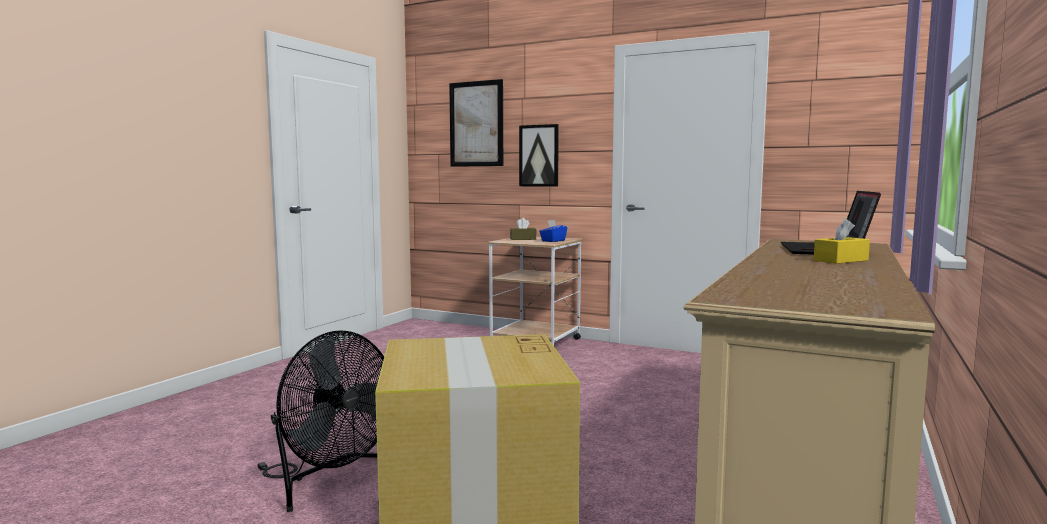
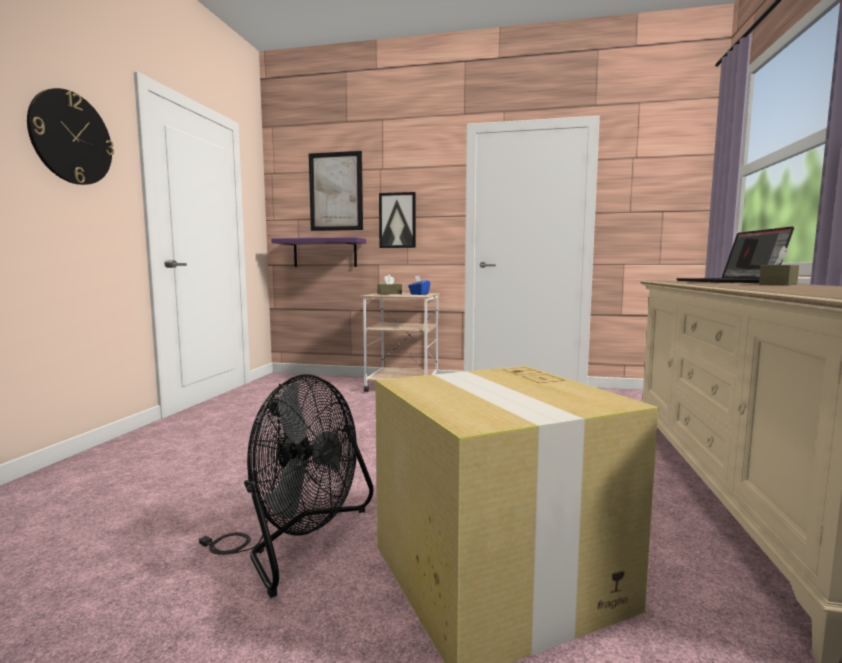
camera: 15 degrees left, 0 degrees up
(203, 103) = (71, 138): none -> wall clock
(464, 191) = (325, 253): none -> purple shelf
(841, 260) = (778, 284): yellow tissue box -> brown tissue box

